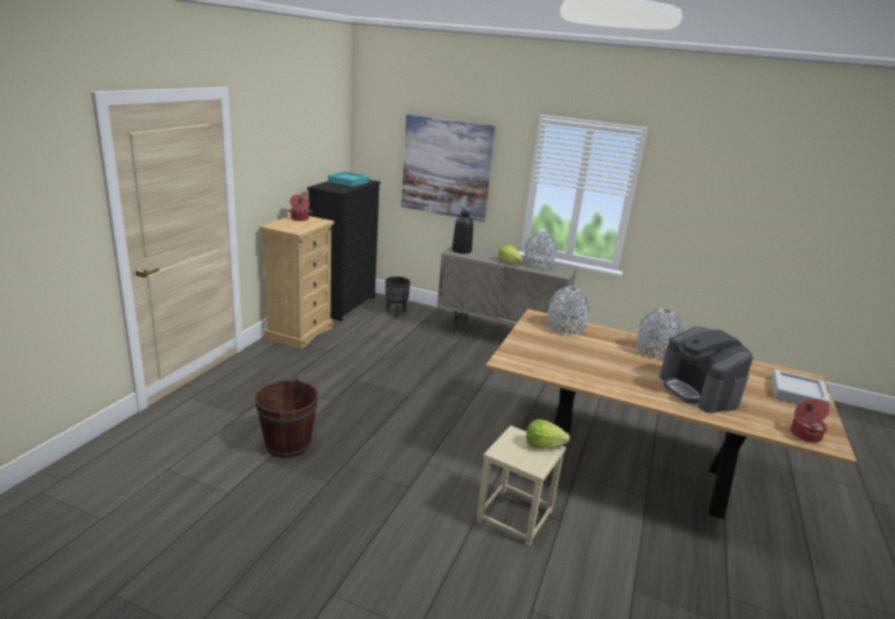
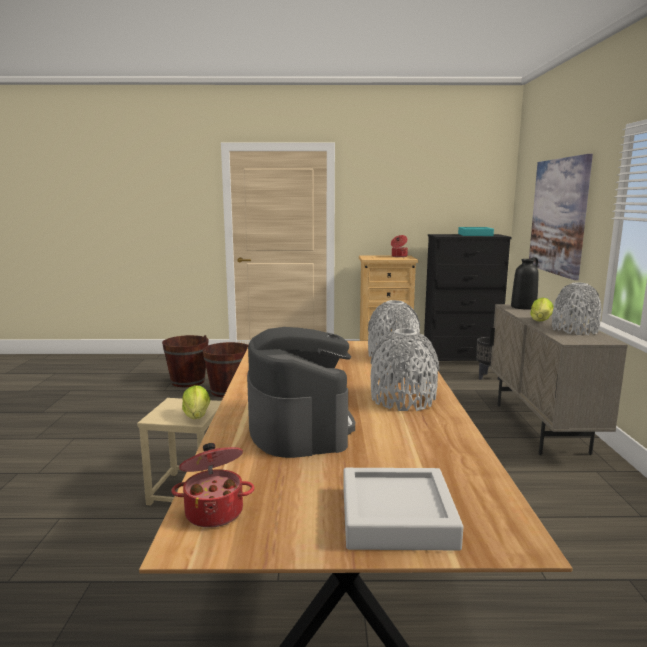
camera: 70 degrees right, 10 degrees down
(216, 467) = (188, 381): none -> brown bucket
(698, 391) = (299, 427): coffee machine -> coffee machine turned 120 degrees clockwise

